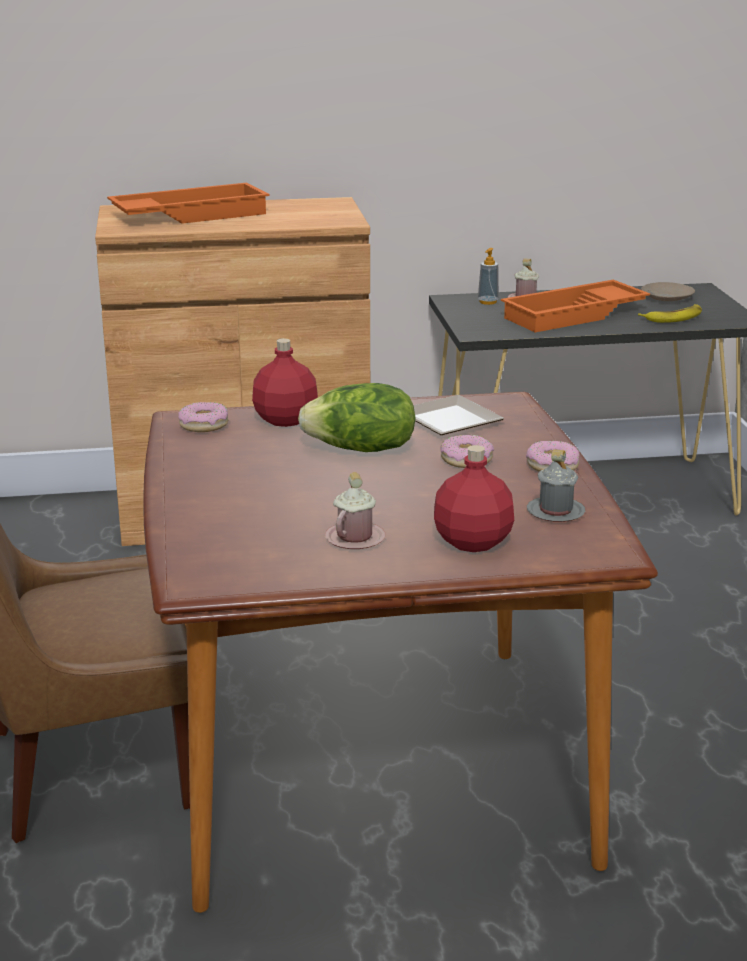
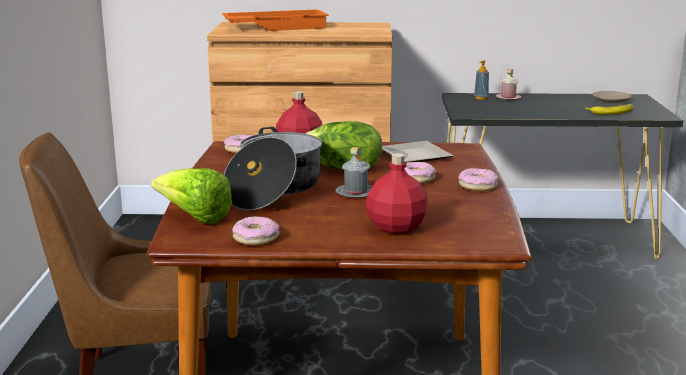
camera: 10 degrees right, 5 degrees down
(195, 547) = (195, 218): none -> lettuce
(282, 492) = (274, 190): none -> cooking pot
(295, 574) = (256, 238): none -> donut
(355, 538) = (310, 220): pink mug -> none
(555, 512) = (467, 214): grey mug -> grey mug (356, 193)
(574, 315) = (539, 108): orange tray -> none

